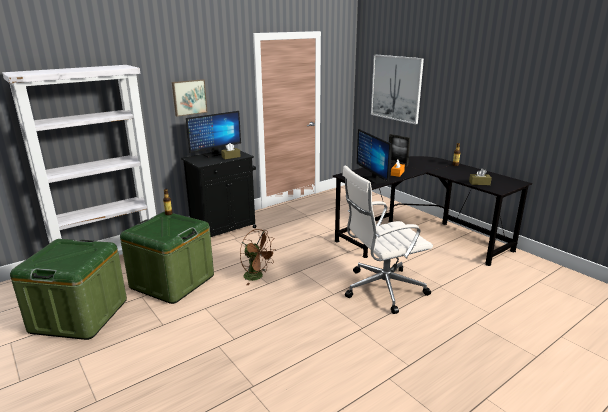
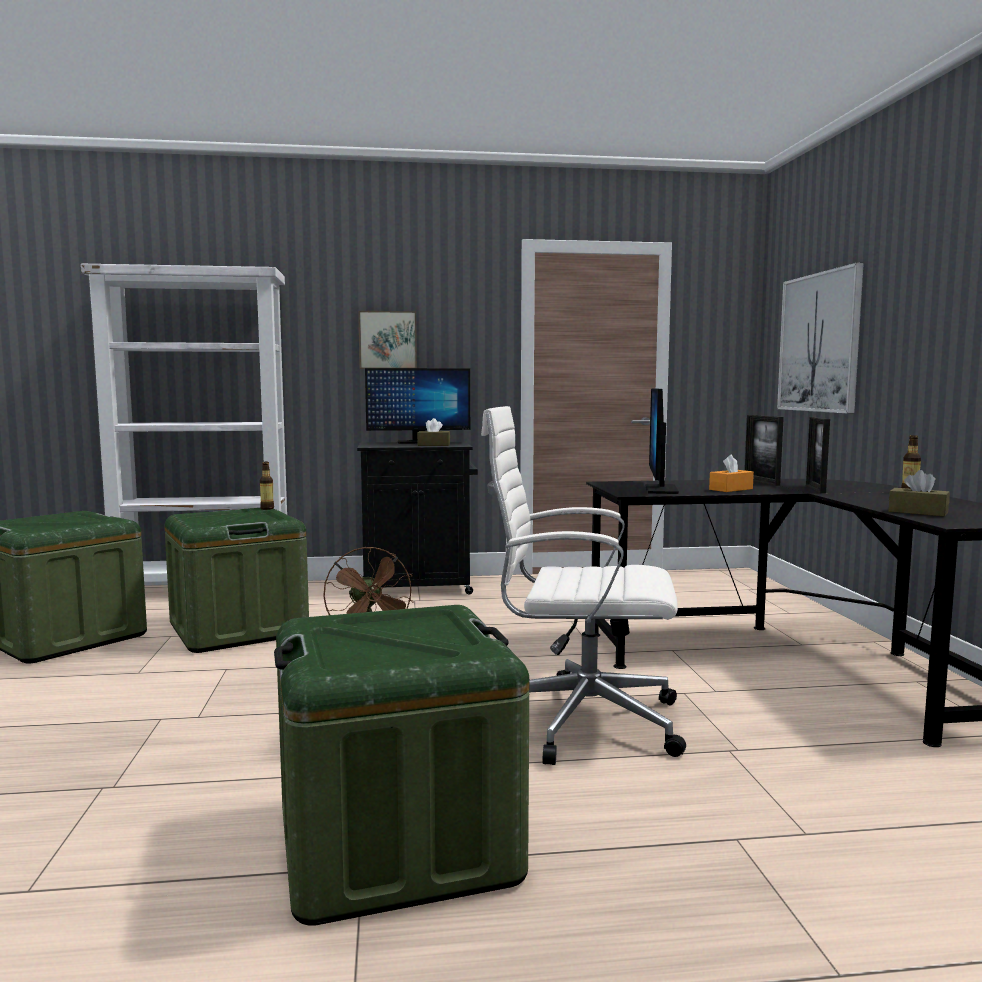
camera: 30 degrees right, 15 degrees down
(388, 365) = (396, 843): none -> green storage box
(424, 167) = (815, 489): none -> picture frame

